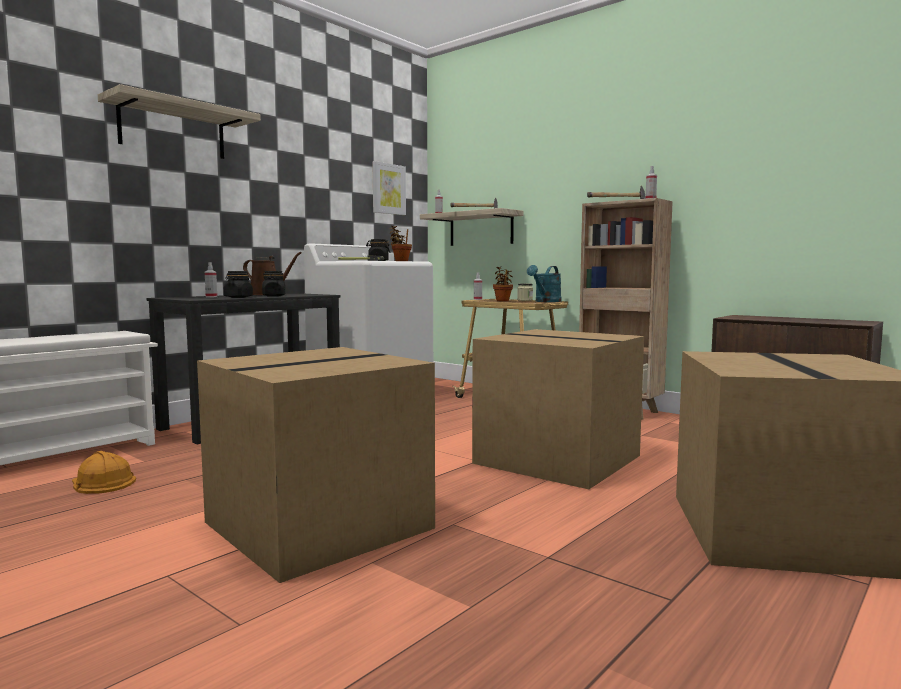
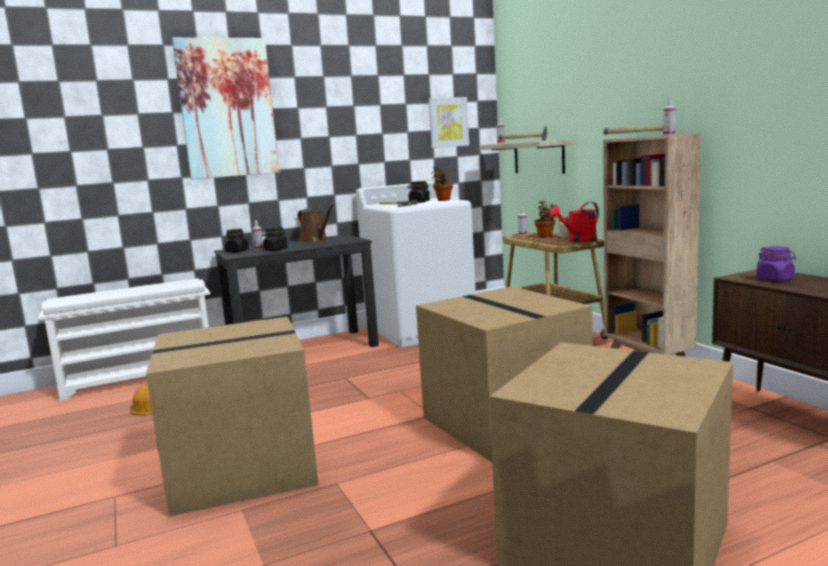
camera: 25 degrees right, 5 degrees up
(173, 130) = (227, 108): shelf -> picture
(274, 296) = (309, 246): black jar -> black jar (237, 251)
(546, 301) = (578, 241): turquoise watering can -> red watering can
(762, 318) = (775, 279): none -> purple jar

